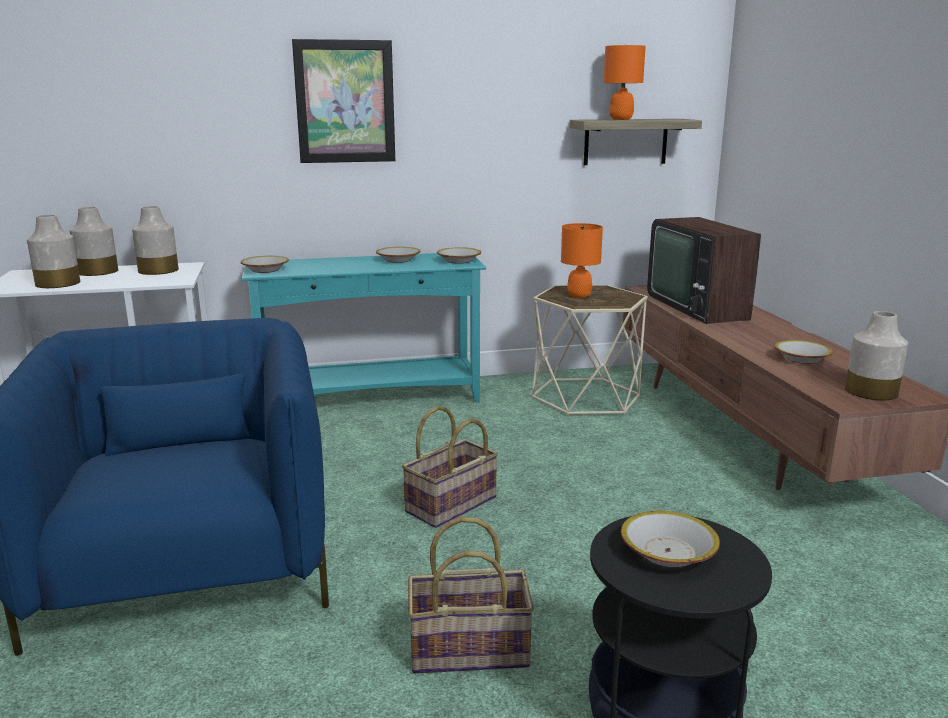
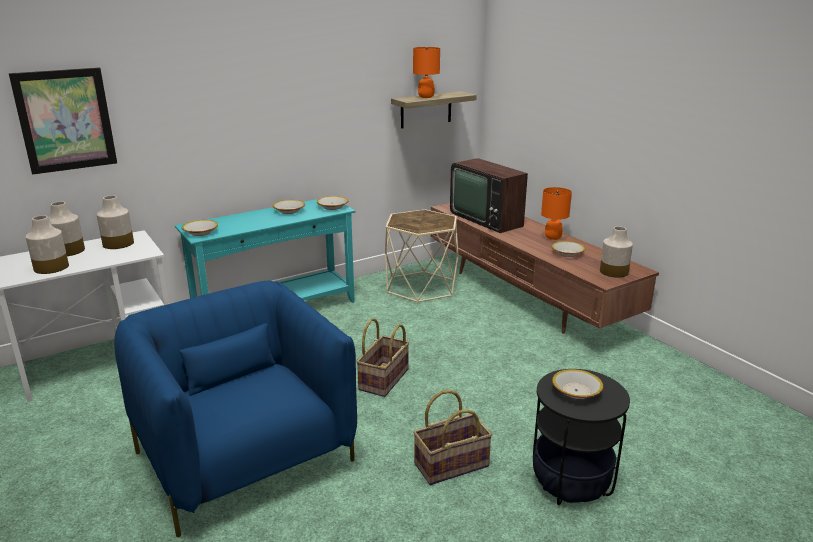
camera: 20 degrees left, 5 degrees up
(345, 102) = (240, 100): picture -> picture (65, 120)
(578, 296) = (414, 222): orange table lamp -> orange table lamp (552, 238)

